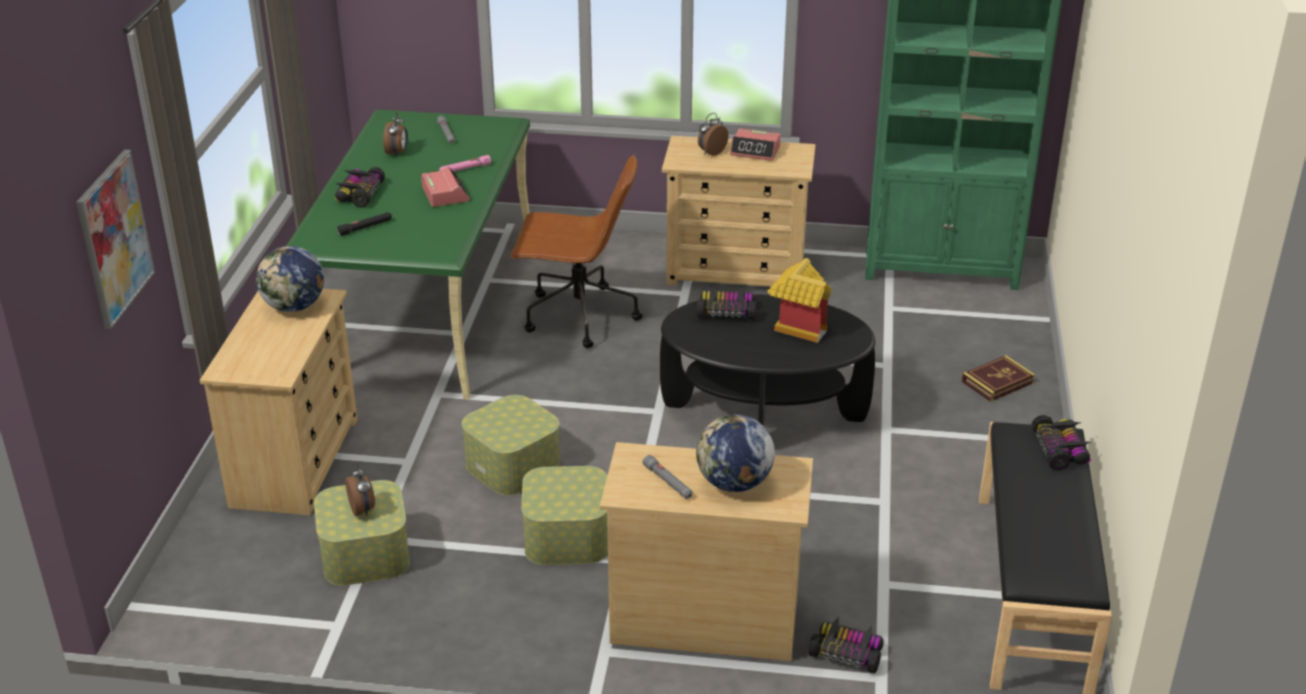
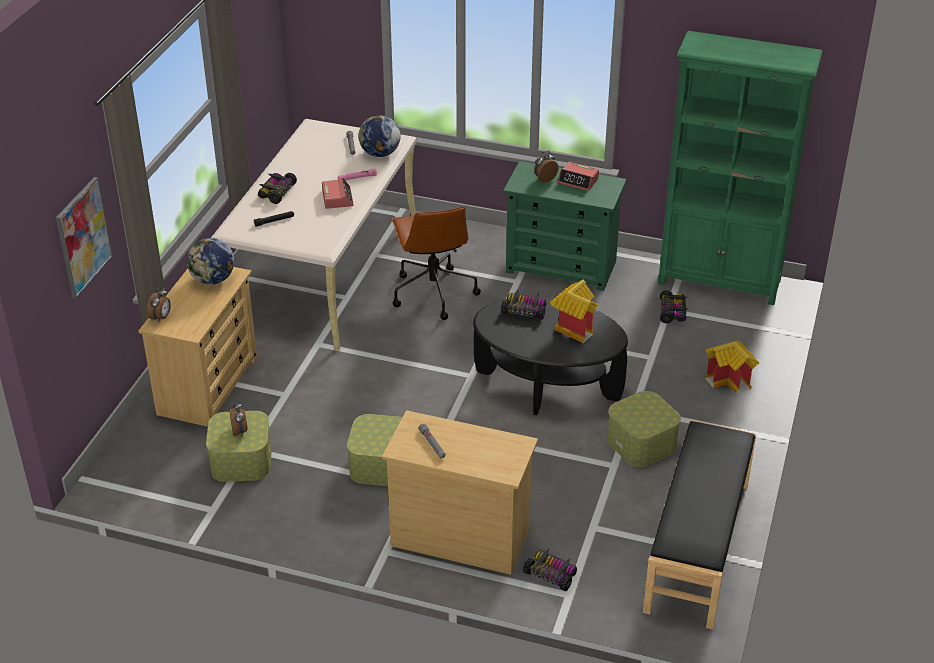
camera: 10 degrees right, 5 degrees up
(397, 153) = (311, 159): alarm clock -> alarm clock (161, 317)
(425, 305) = (324, 271): green desk -> beige desk
(513, 465) = (357, 406): storage box -> storage box (641, 443)
(578, 316) = (433, 292): brown office chair -> brown office chair turned 60 degrees clockwise
(733, 483) = (477, 451): globe -> globe (379, 154)
(736, 271) = (561, 267): beige dresser -> green dresser
(997, 382) = (730, 380): book -> toy house
(1061, 450) = (731, 448): toy car -> toy car (673, 312)

